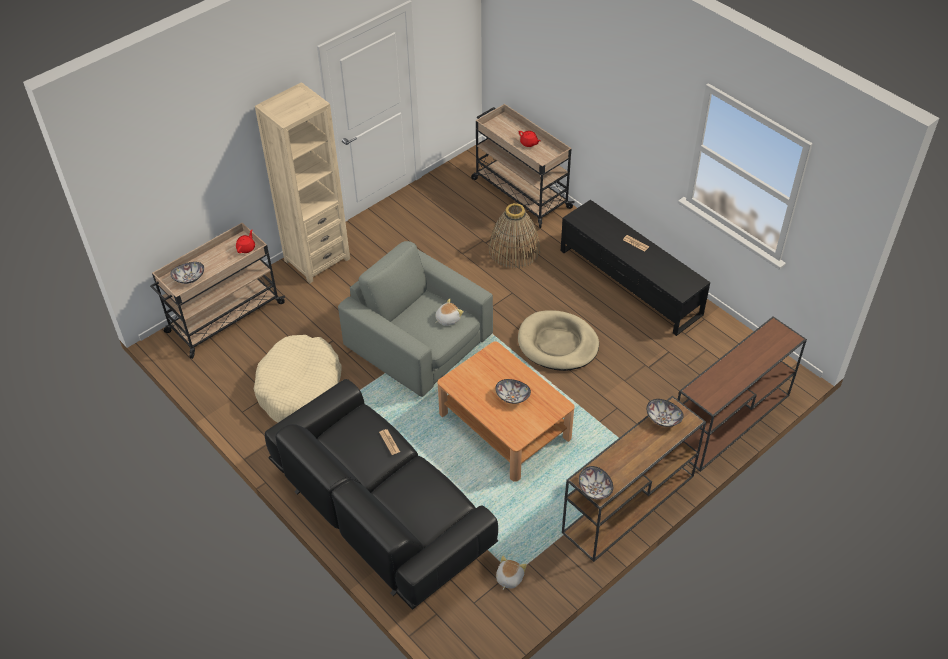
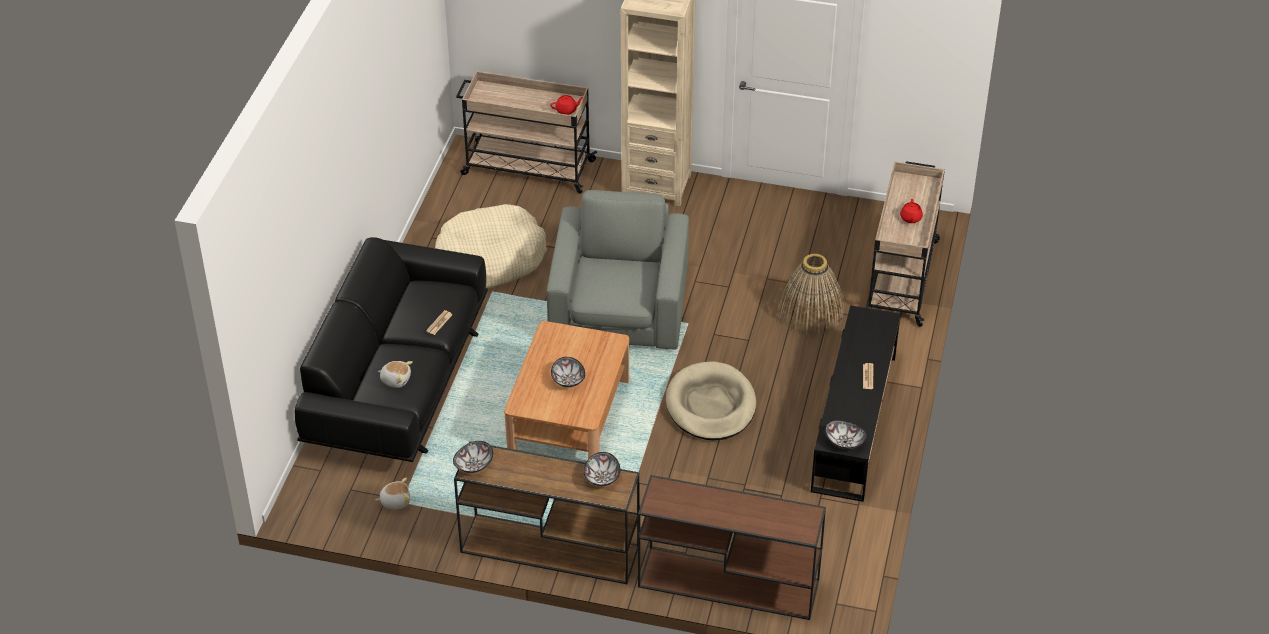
camera: 55 degrees right, 5 degrees down
(189, 278) = (497, 97): bowl -> bowl (845, 442)
(447, 319) = (627, 291): plush toy -> plush toy (396, 379)

